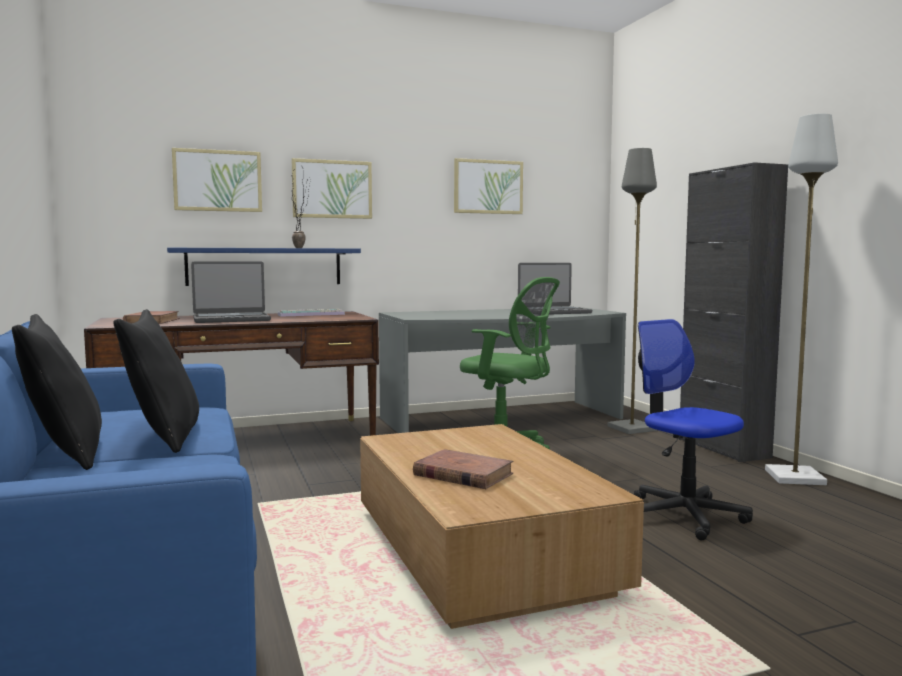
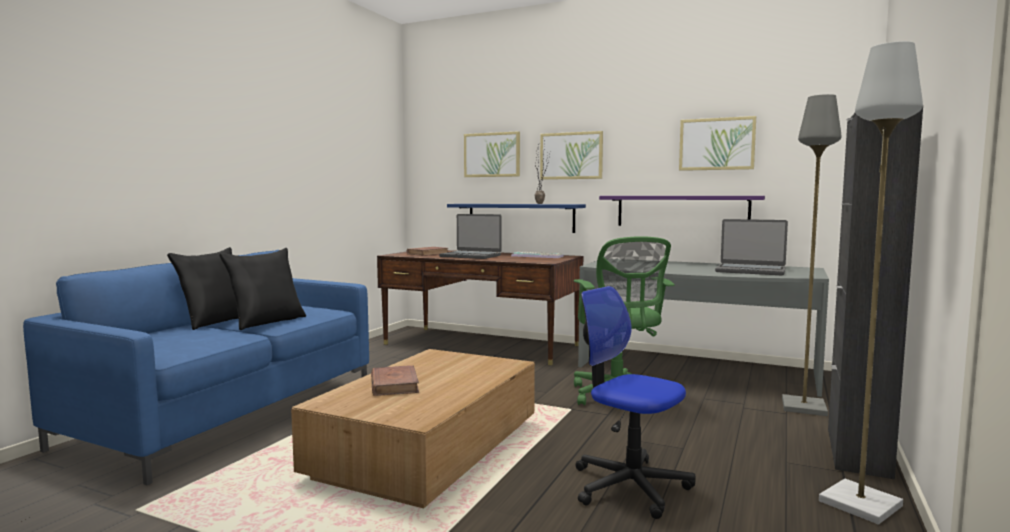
camera: 45 degrees right, 0 degrees up
(457, 256) = (682, 211): none -> purple shelf
(684, 515) = (629, 486): office chair -> office chair turned 60 degrees counterclockwise

